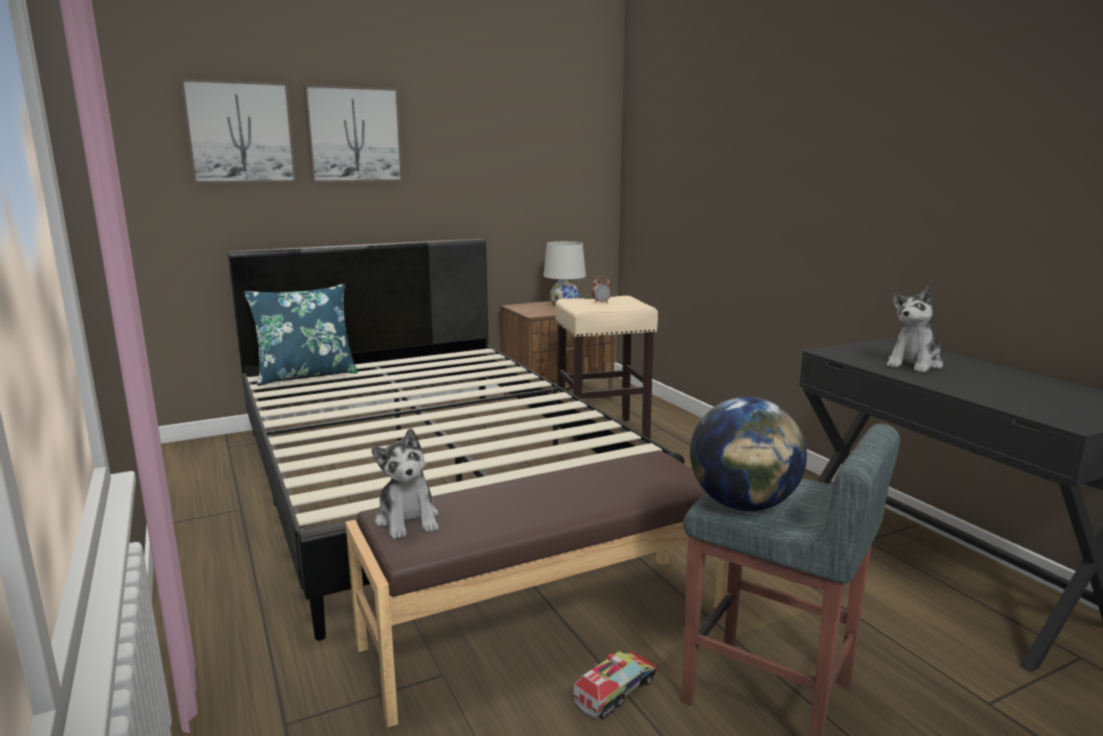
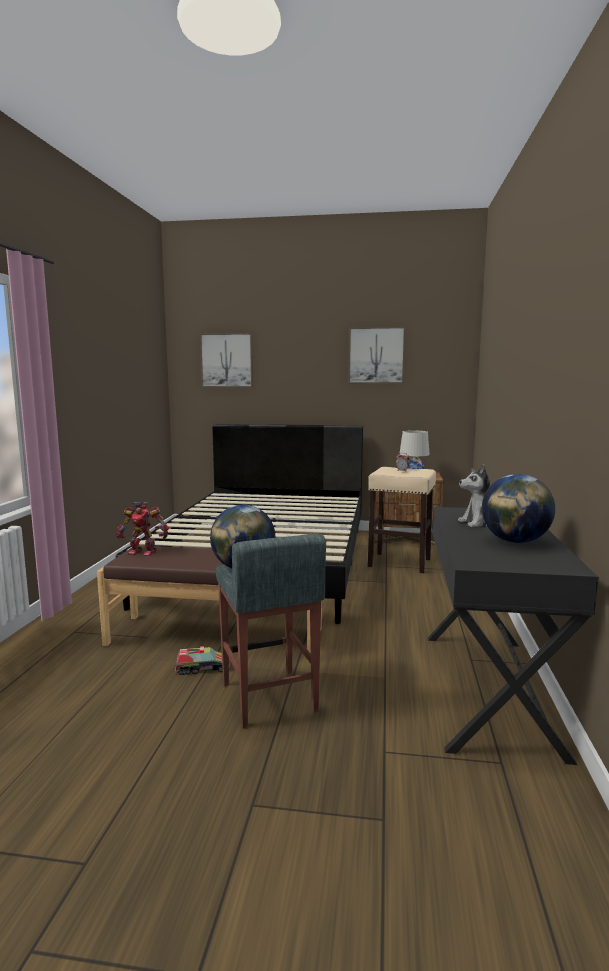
camera: 35 degrees right, 5 degrees down
(306, 375) = (239, 496): blue pillow -> none
(354, 135) = (287, 360): picture -> picture (376, 355)
(408, 520) = (143, 551): plush toy -> toy robot
(1010, 383) = (515, 541): none -> globe

